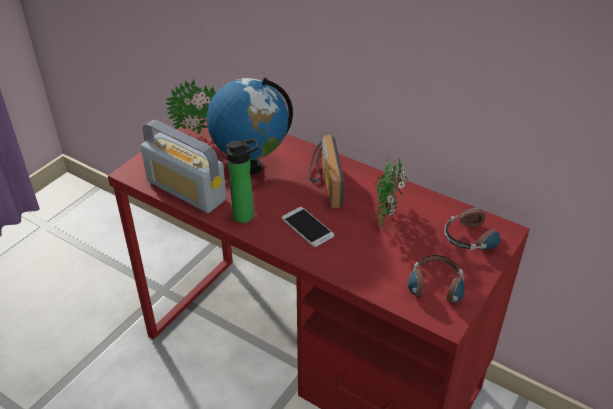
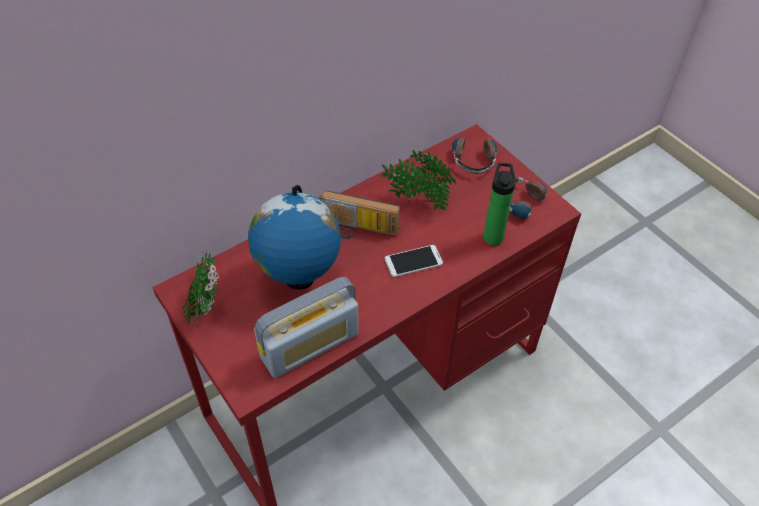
camera: 70 degrees left, 10 degrees up
(246, 215) = (375, 303): bottle -> bottle (493, 235)

